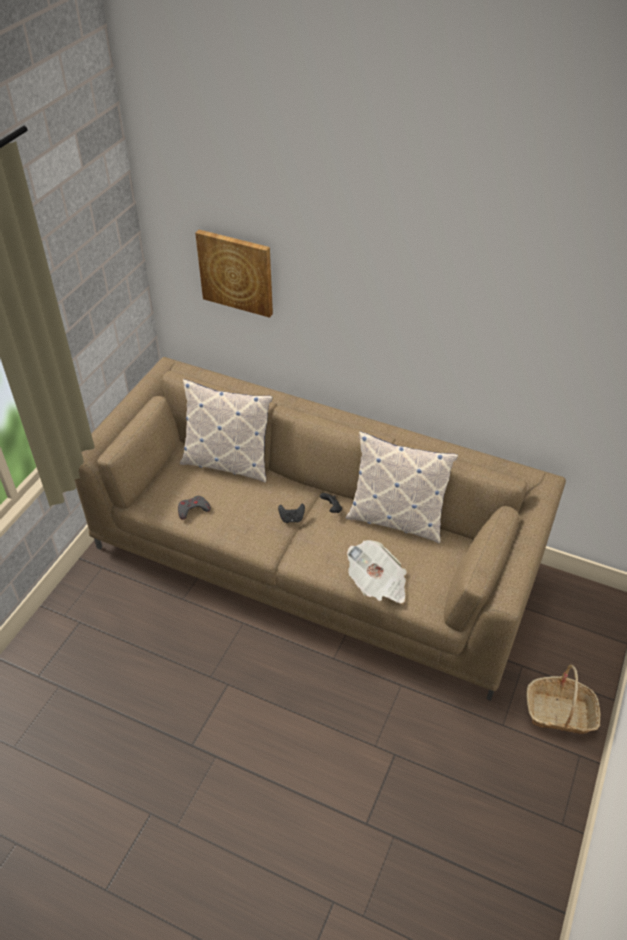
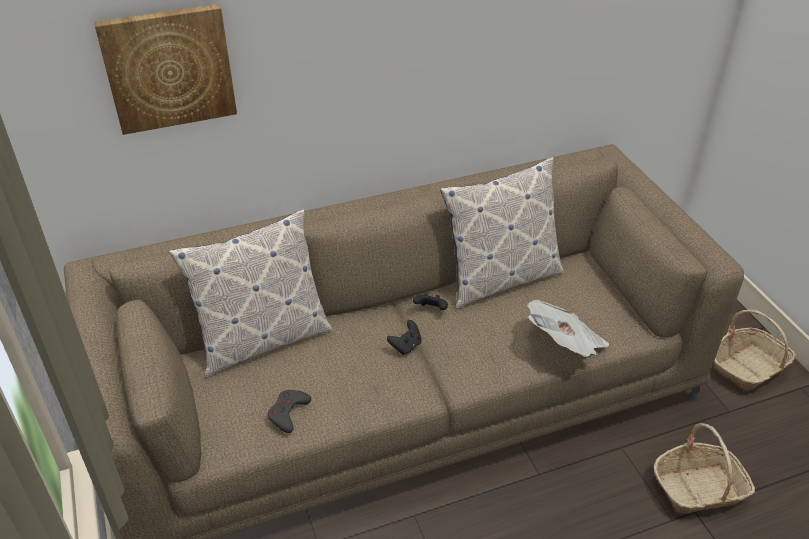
camera: 45 degrees left, 5 degrees down
(415, 746) = (699, 489): none -> basket

